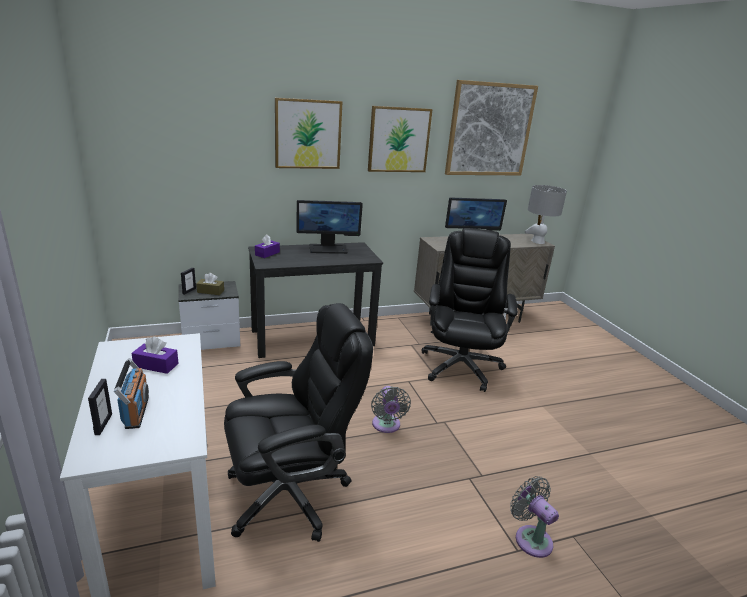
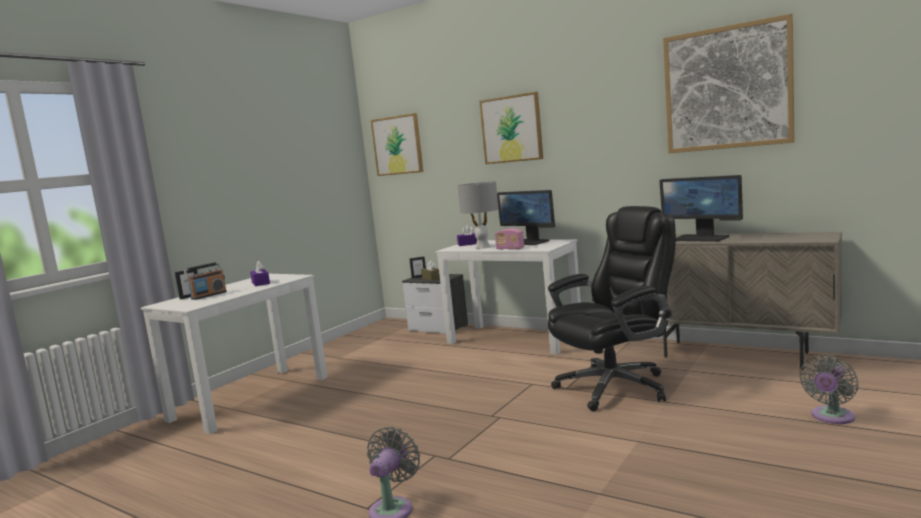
camera: 55 degrees right, 15 degrees down
(290, 493) = (314, 414): black office chair -> none
(313, 337) = (514, 339): black desk -> white desk
(337, 261) = (510, 249): none -> radio
(386, 426) = (447, 404): grey fan -> grey fan (831, 417)
(399, 140) = (603, 120): picture -> picture (397, 145)
(537, 241) = (819, 238): grey table lamp -> grey table lamp (482, 247)

